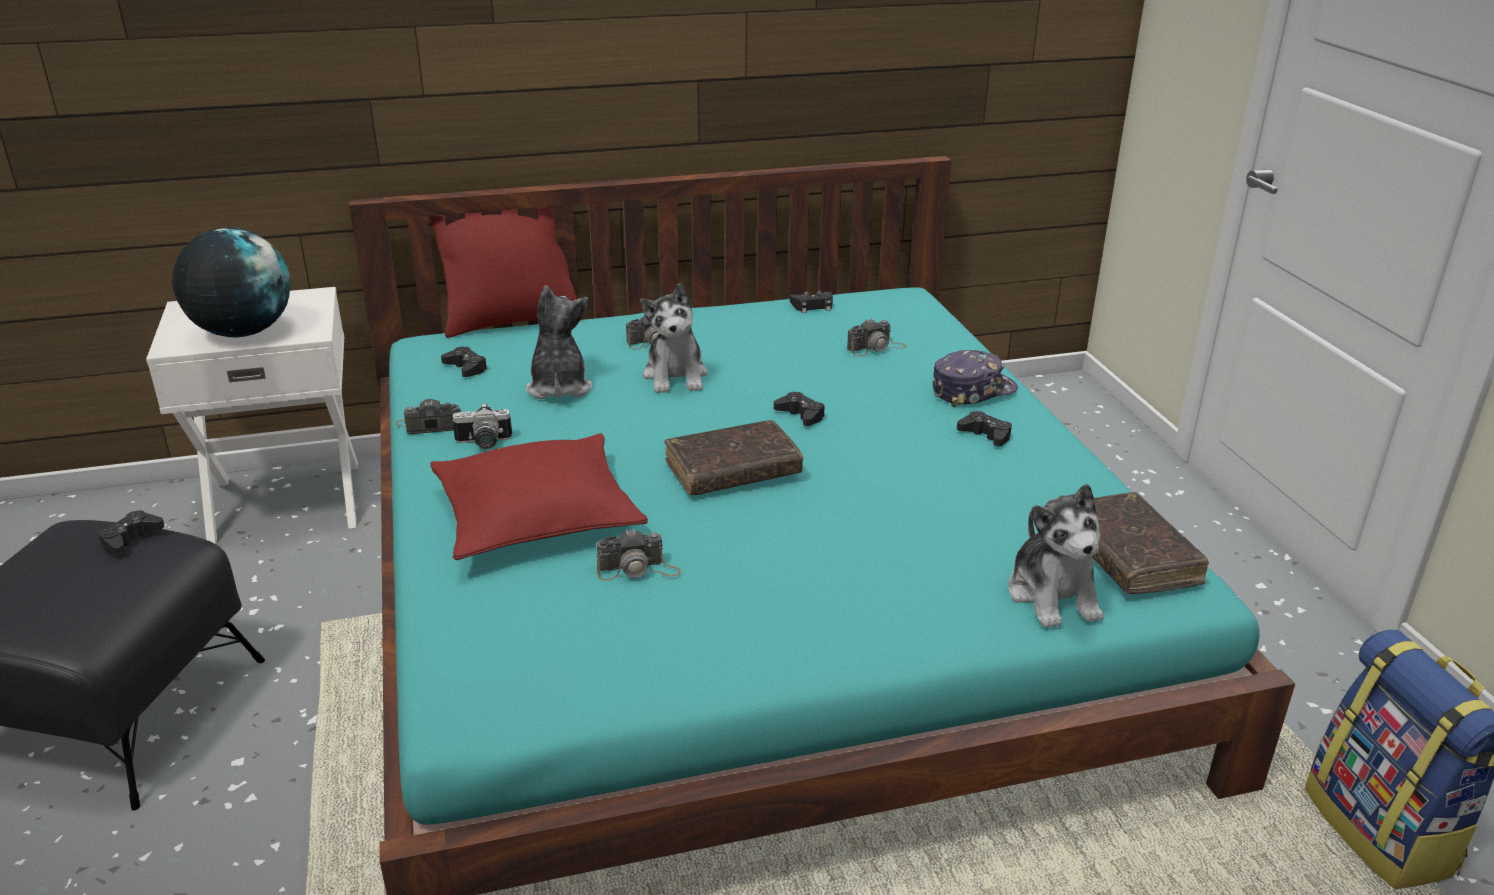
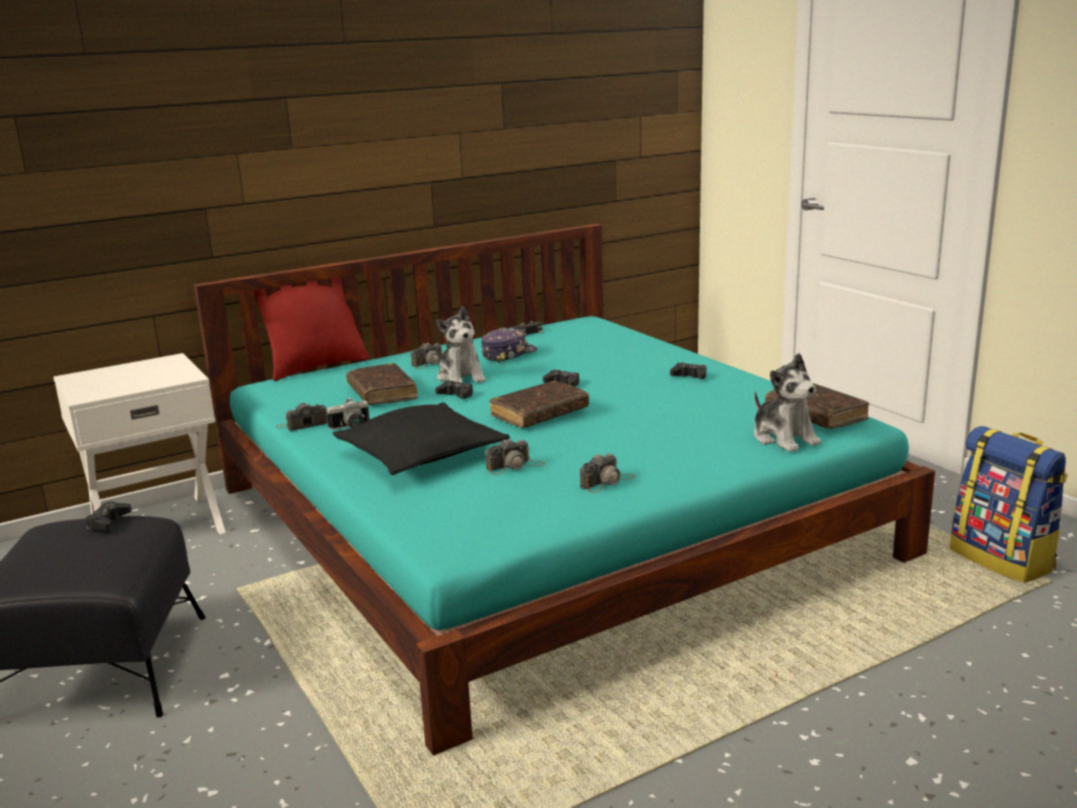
camera: 15 degrees left, 10 degrees down
(243, 332) = (134, 383): globe -> none
(466, 368) = (304, 393): black game controller -> black game controller (456, 395)
(537, 515) = (421, 455): red pillow -> black pillow
(559, 387) = (382, 393): plush toy -> brown book
(876, 347) = (588, 346): camera -> camera (607, 482)
(972, 390) = (665, 357): cap -> cap (508, 354)

